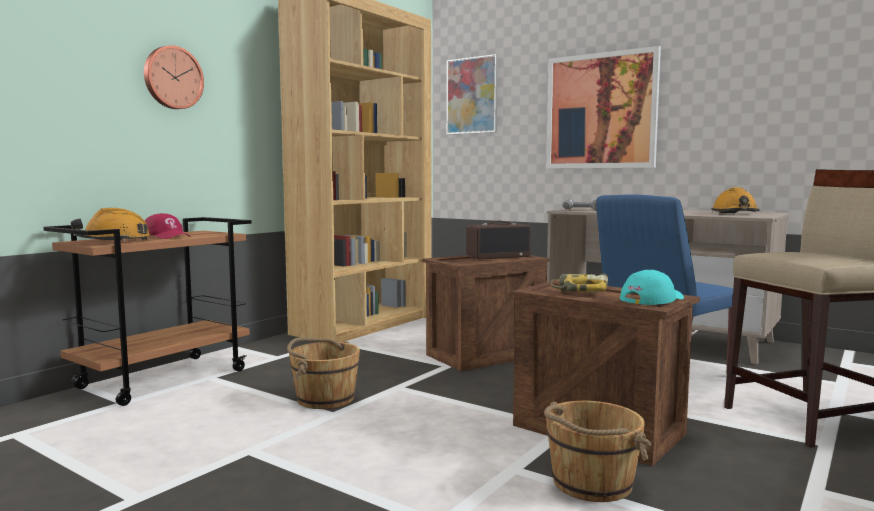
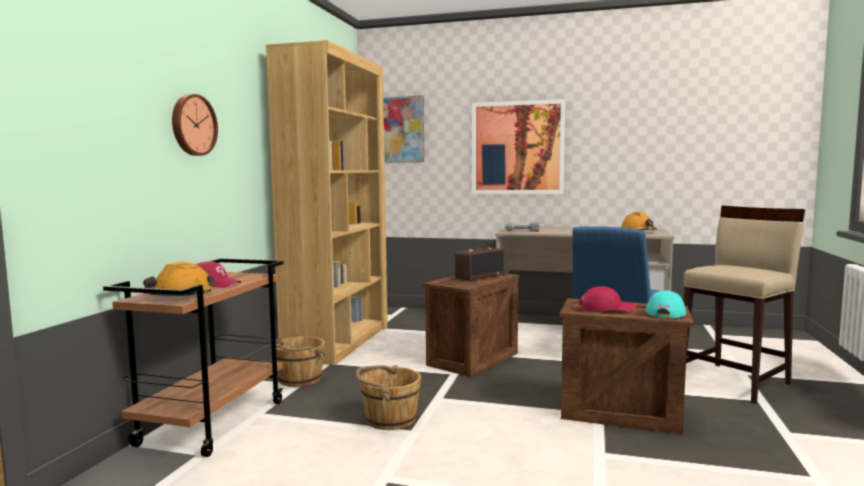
camera: 20 degrees left, 0 degrees up
(581, 291) = (606, 308): power drill -> red cap
(590, 483) = (659, 455): brown bucket -> brown bucket (299, 379)

